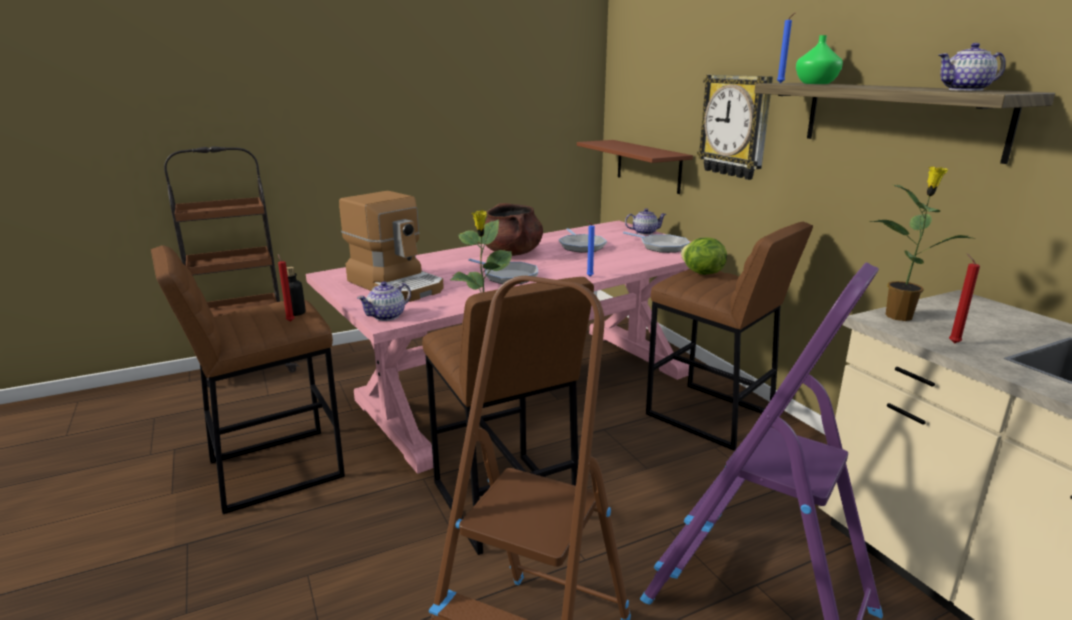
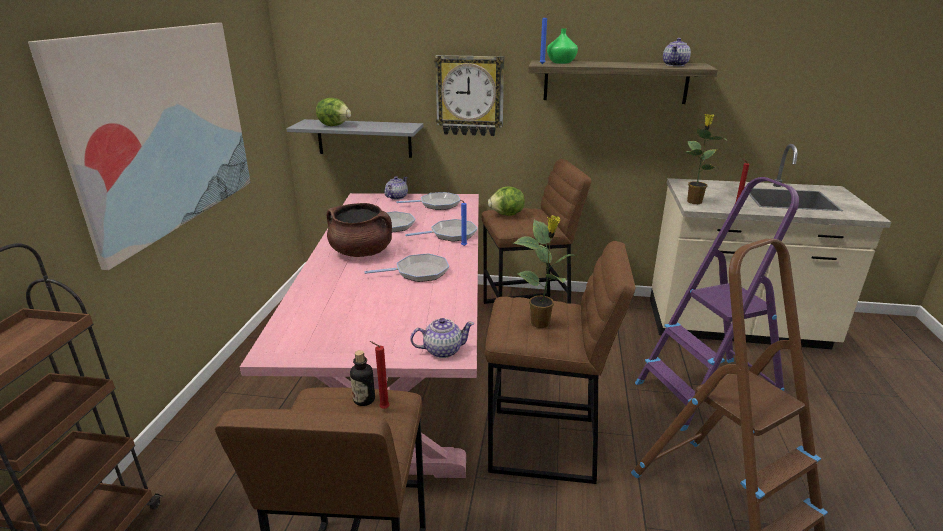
camera: 55 degrees left, 5 degrees up
(387, 316) = (442, 350): teapot -> teapot turned 90 degrees counterclockwise
(397, 285) = (364, 324): coffee machine -> none
(426, 114) = (164, 131): none -> picture
(605, 267) = (451, 234): none -> frying pan
(614, 145) = (334, 125): none -> lettuce
(648, 166) = (364, 138): brown shelf -> grey shelf

